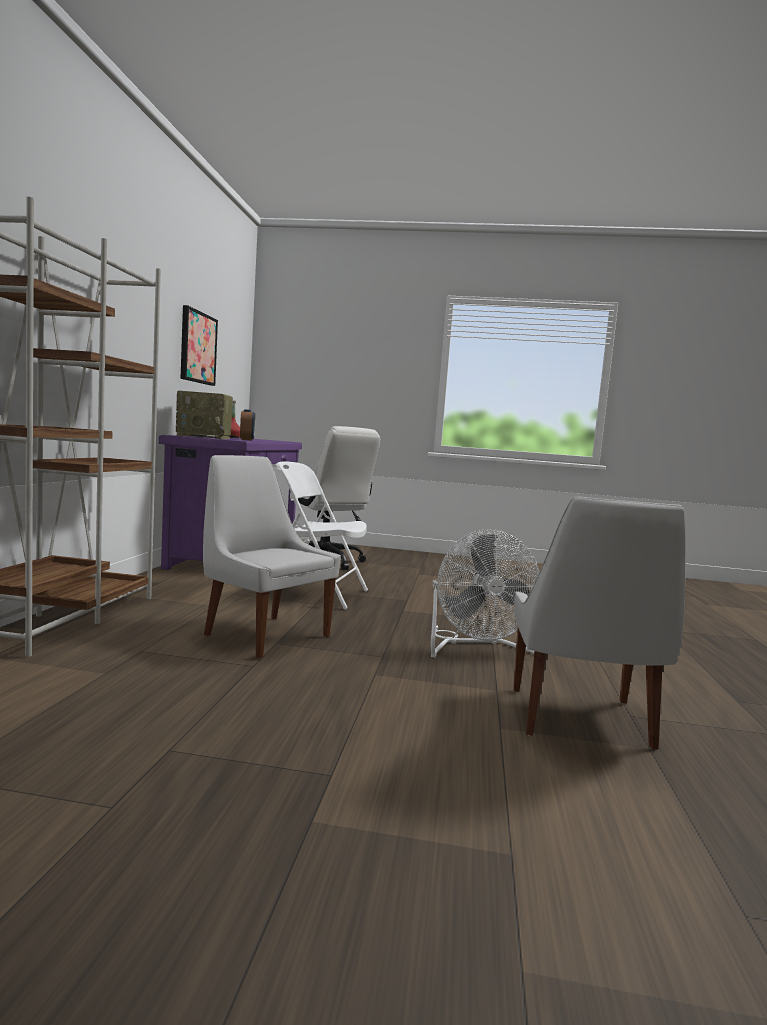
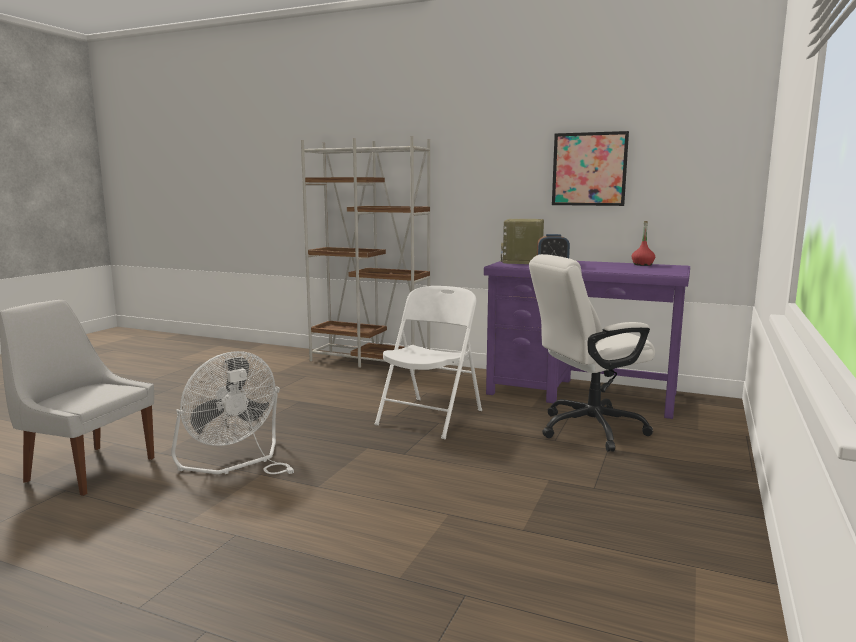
camera: 105 degrees right, 5 degrees up
(264, 635) = (318, 399): white chair -> none
(475, 648) = (242, 461): white fan -> white fan turned 45 degrees clockwise

